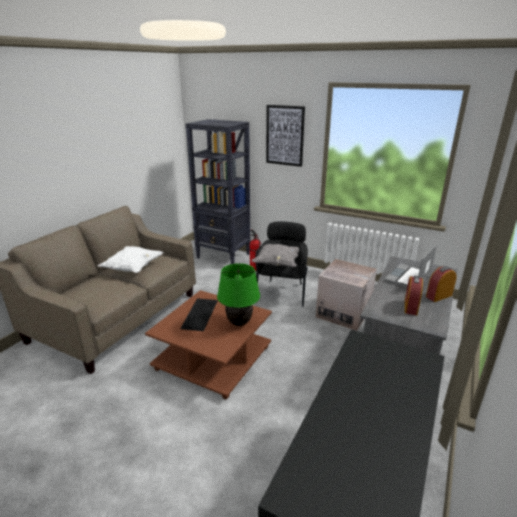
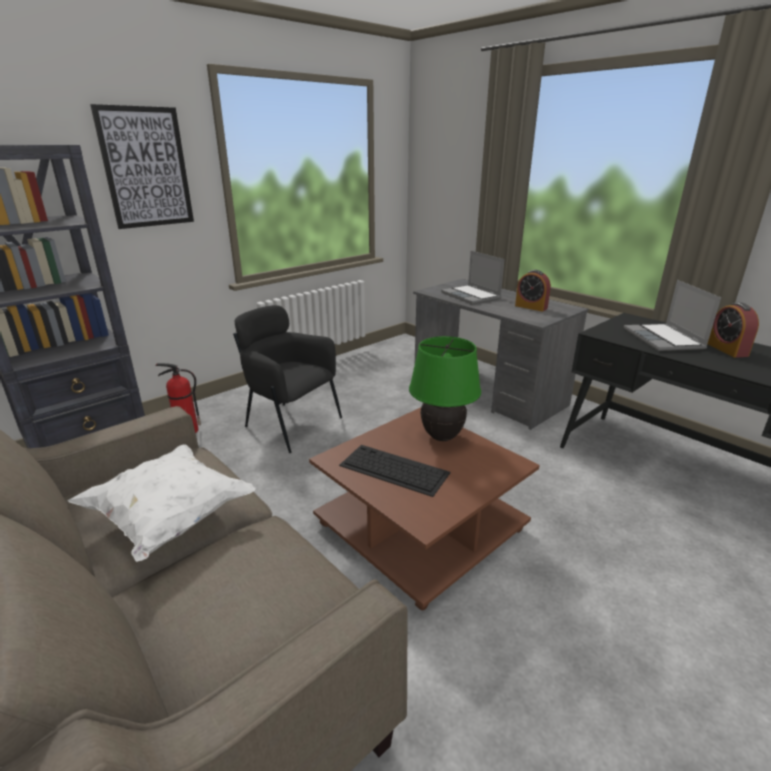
camera: 70 degrees left, 0 degrees up
(277, 263) = (295, 374): grey pillow -> none
(343, 313) = (379, 395): cardboard box -> none
(377, 376) = (664, 339): none -> laptop
(439, 296) = (513, 294): alarm clock -> alarm clock (727, 349)

